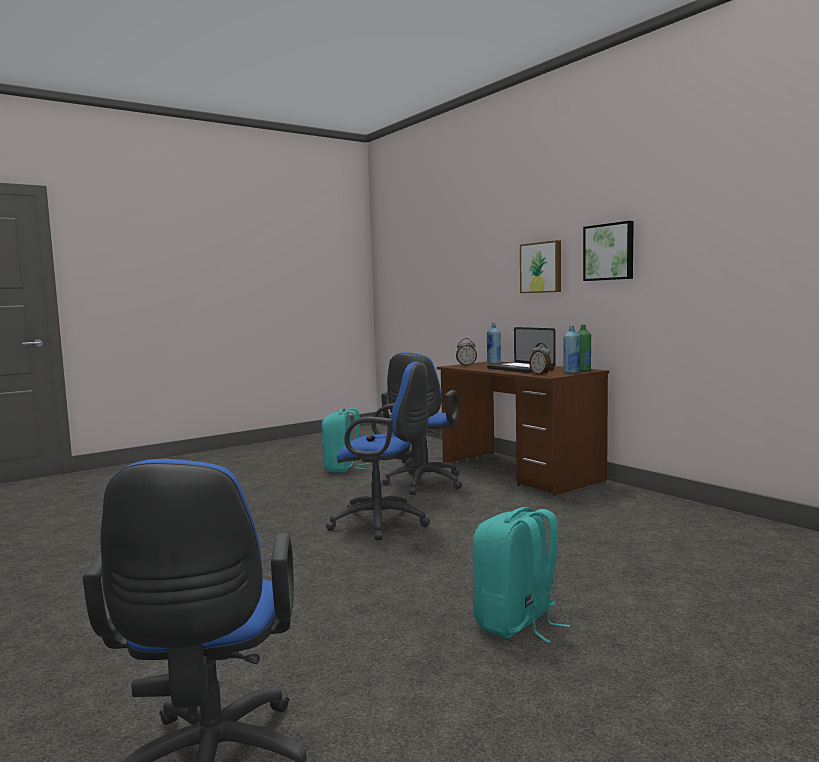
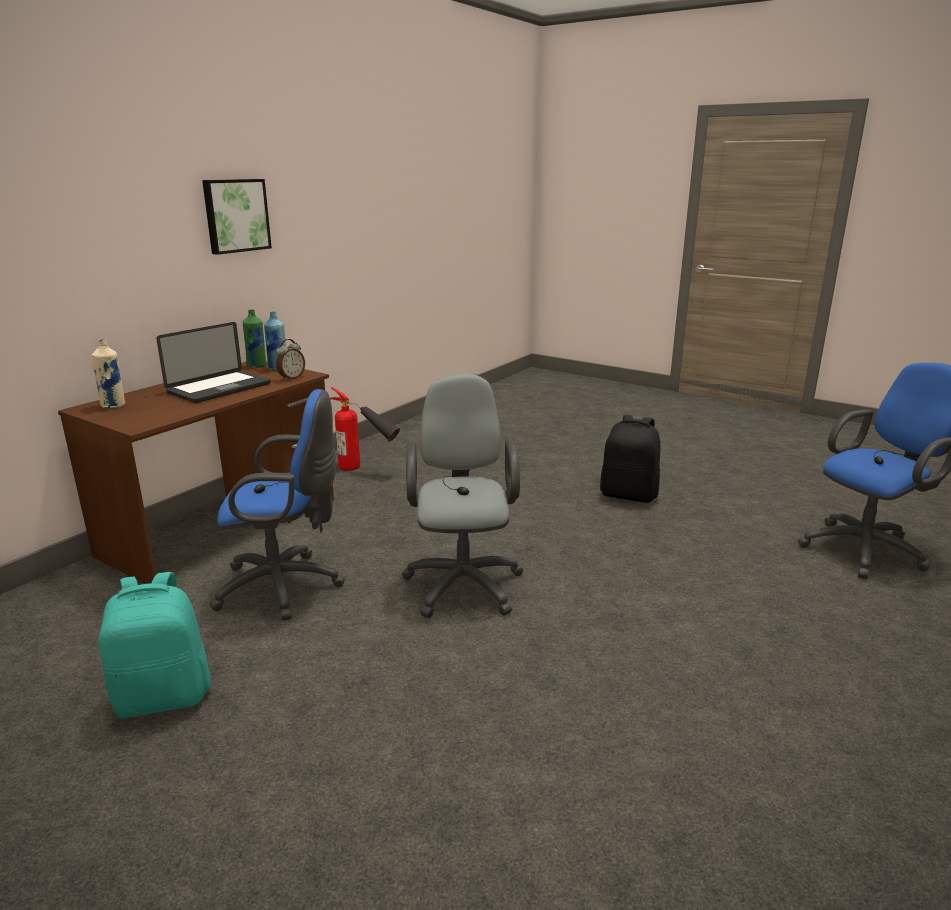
camera: 110 degrees left, 15 degrees up
(384, 523) = (463, 582): blue office chair -> grey office chair
(466, 365) = (134, 418): alarm clock -> none
(494, 363) = (114, 406): blue bottle -> beige bottle
(517, 623) = (629, 495): turquoise backpack -> black backpack
(542, 267) = (134, 237): picture -> none
(628, 507) = (366, 470): none -> fire extinguisher

